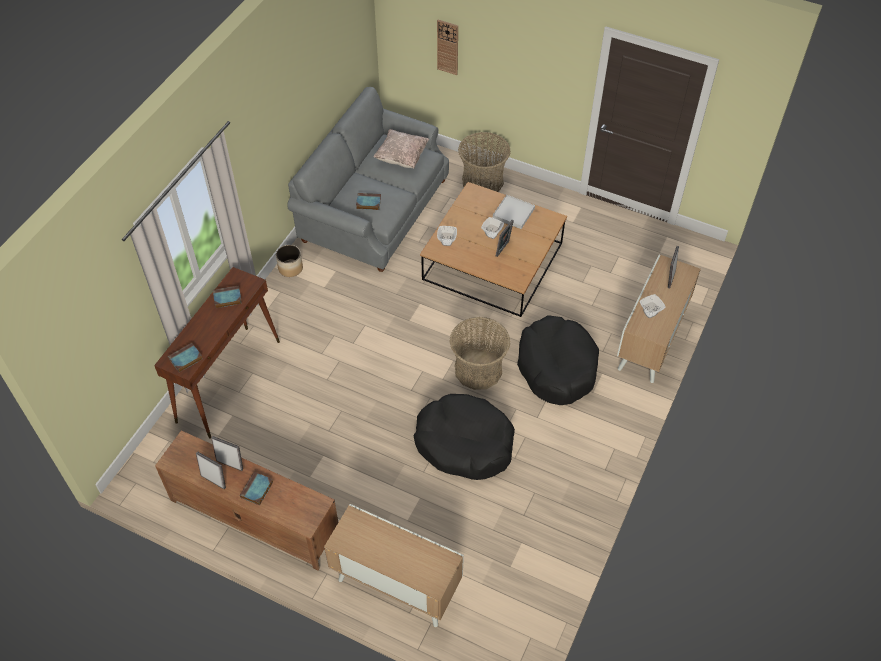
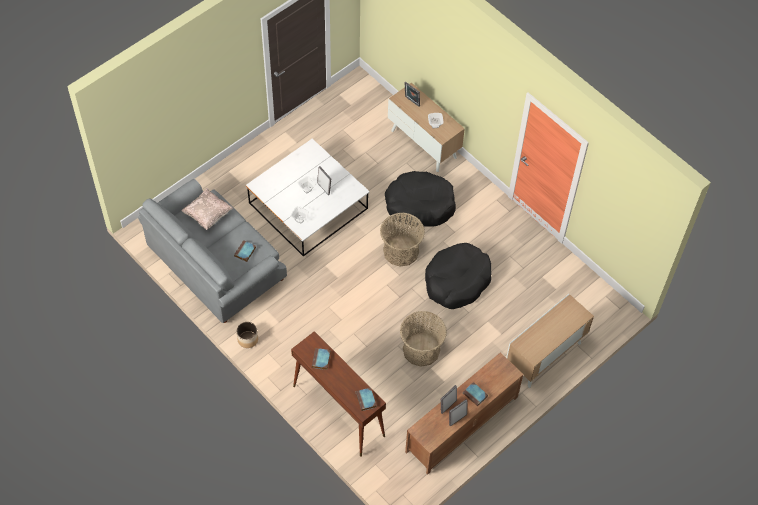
camera: 70 degrees left, 5 degrees up
(447, 47) = (163, 127): wall clock -> none
(483, 181) = (225, 182): basket -> basket (421, 349)
(493, 261) = (308, 206): brown coffee table -> white coffee table
(513, 213) = (293, 168): white tray -> none

